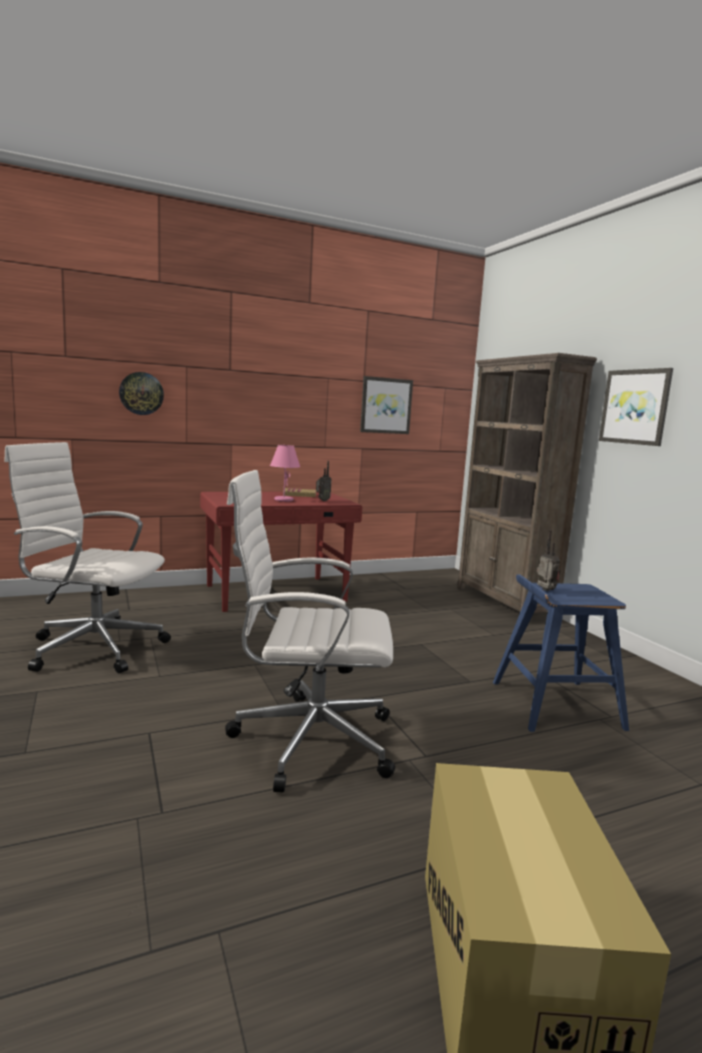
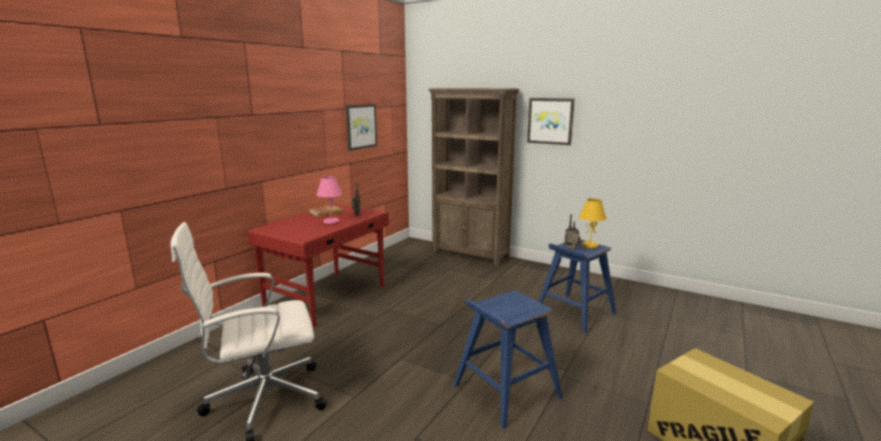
camera: 35 degrees left, 5 degrees up
(141, 393) = (182, 150): wall clock -> none
(308, 739) = (505, 391): white office chair -> blue stool
(591, 595) = (589, 246): none -> yellow table lamp

